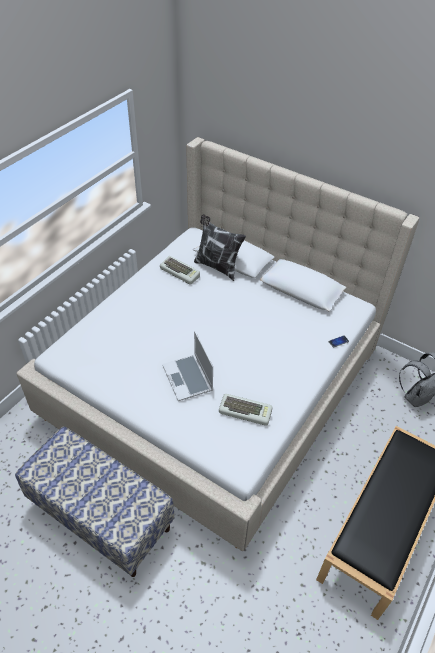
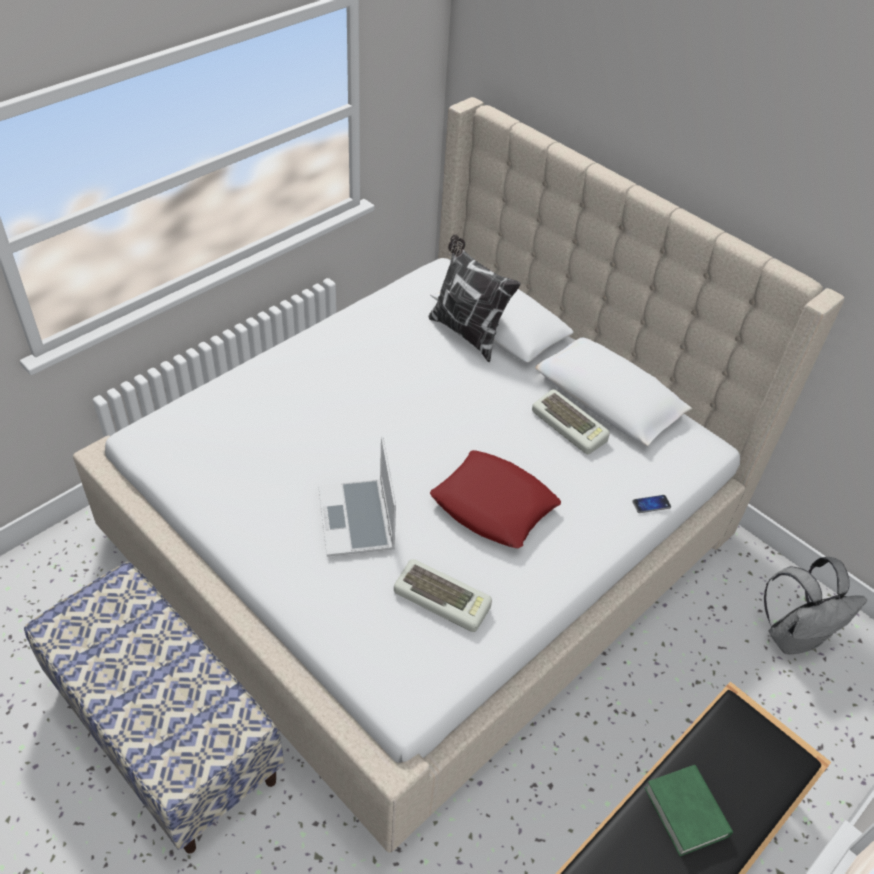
camera: 10 degrees right, 0 degrees up
(180, 272) = (400, 332): keyboard -> keyboard (570, 426)
(258, 357) = (494, 505): none -> red pillow
(391, 495) = (686, 812): none -> green book

